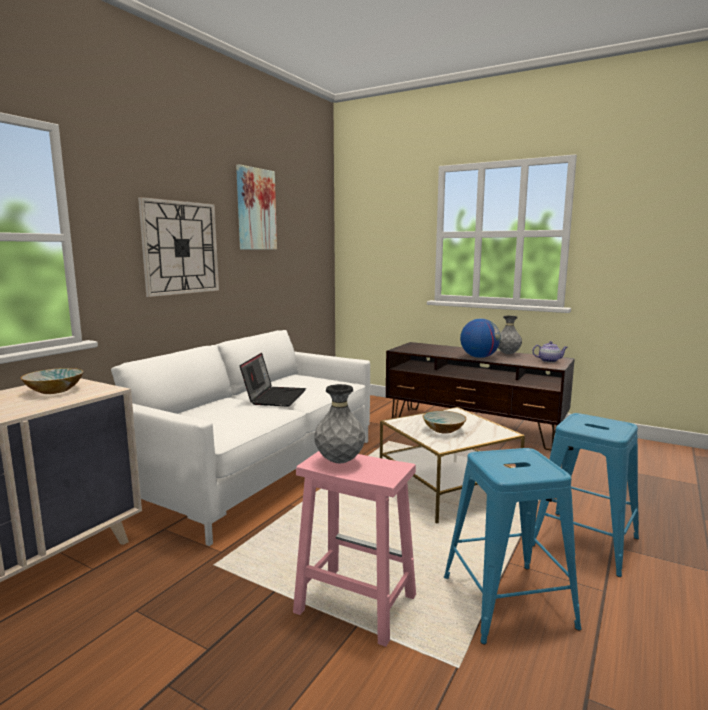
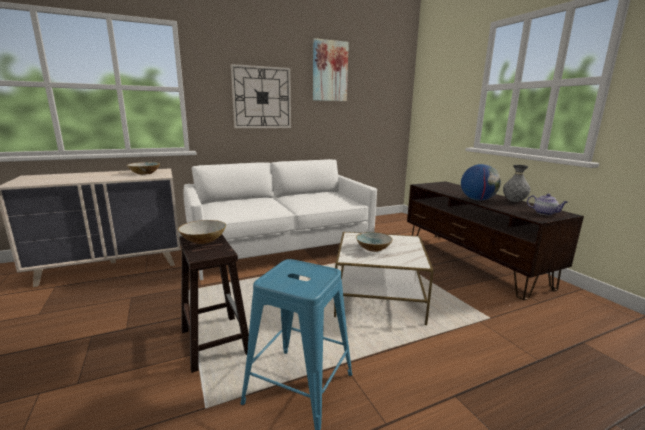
camera: 35 degrees right, 5 degrees up
(274, 397) = (290, 202): laptop -> none
(340, 461) = (203, 240): grey vase -> bowl
(354, 603) = (214, 340): pink stool -> brown stool
(584, 542) = (432, 380): blue stool -> none

